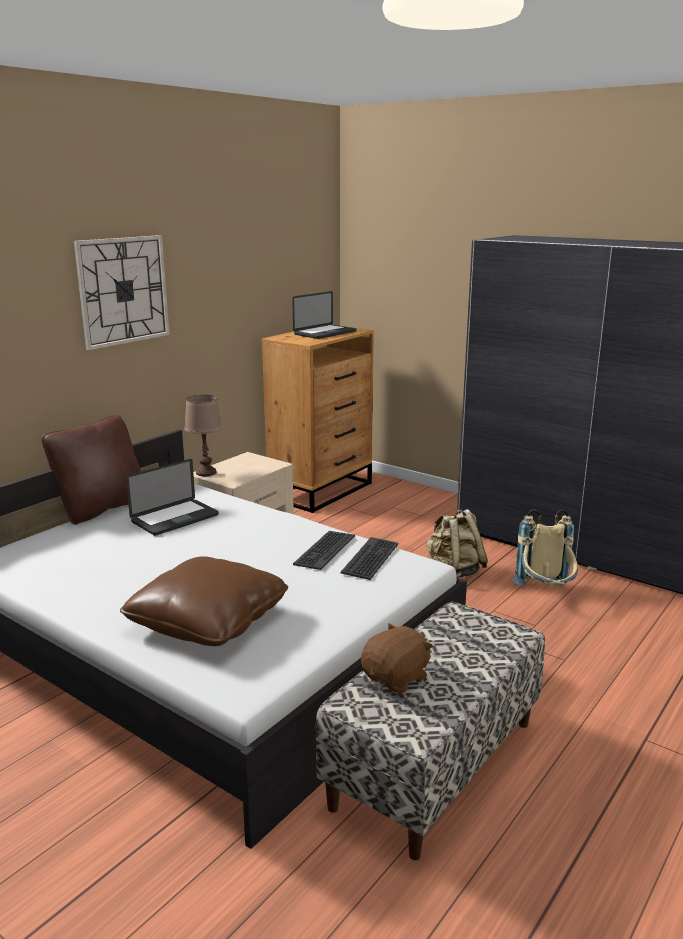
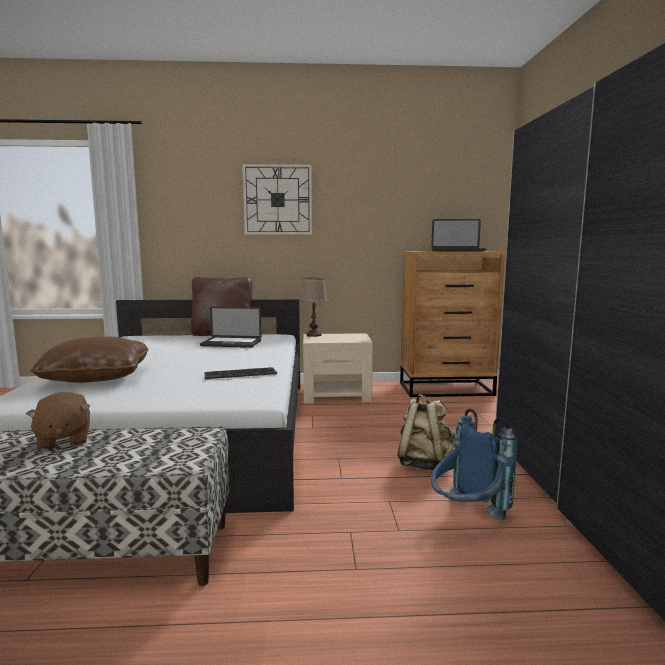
camera: 50 degrees right, 10 degrees down
(371, 558) = (245, 385): keyboard -> none
(396, 678) = (63, 441): brown plush toy -> brown plush toy turned 60 degrees clockwise
(545, 595) = (466, 517): beige backpack -> blue backpack

